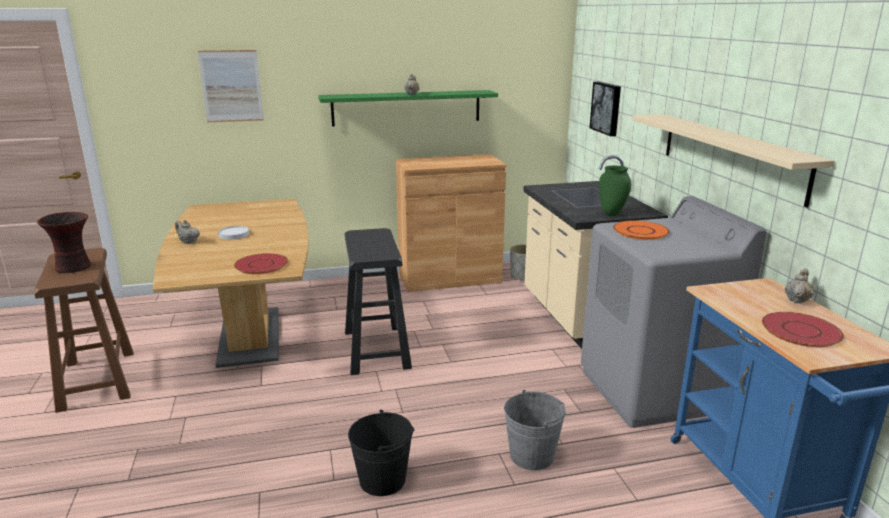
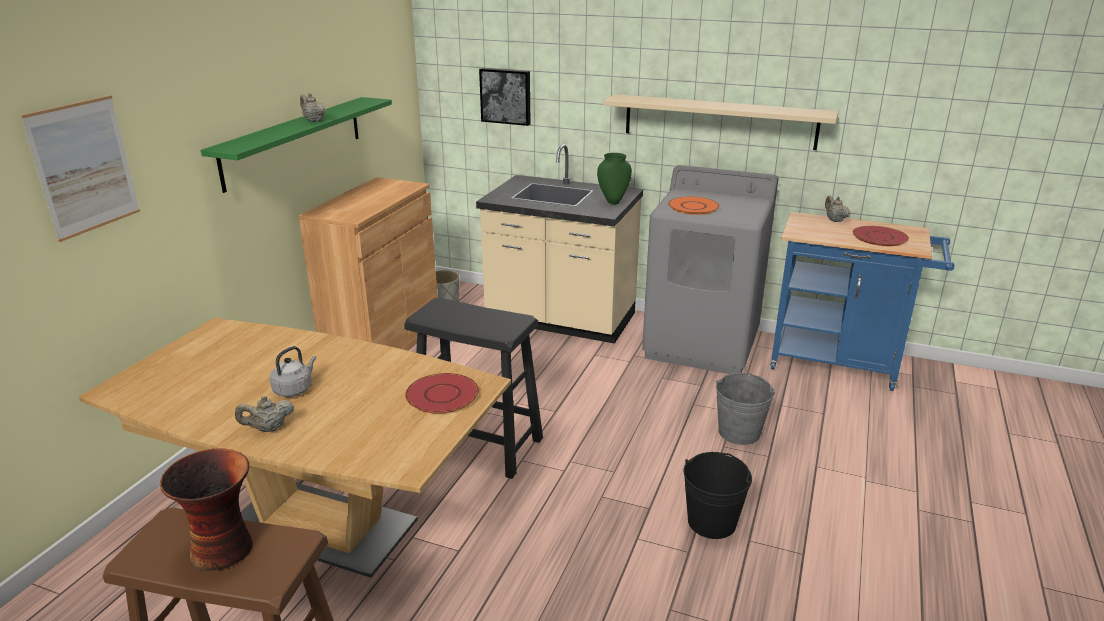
camera: 55 degrees left, 5 degrees up
(234, 234) = (294, 389): white plate -> grey kettle

